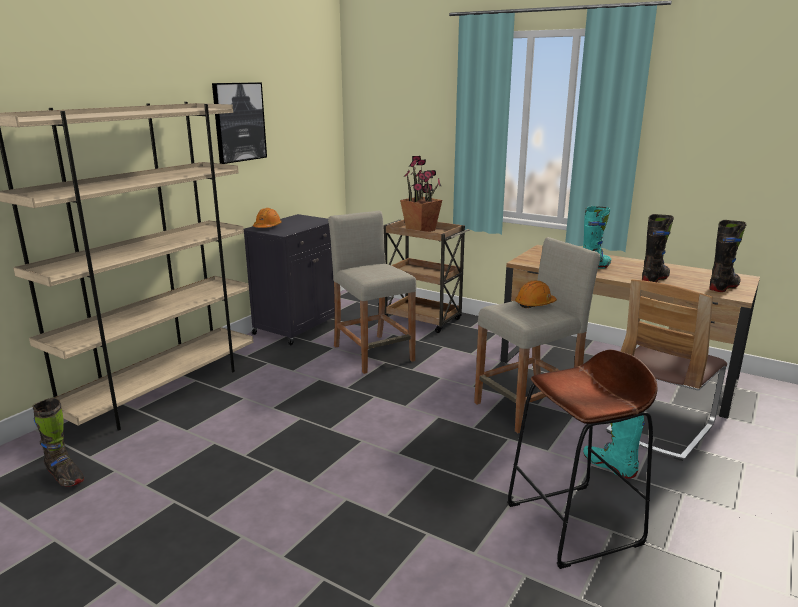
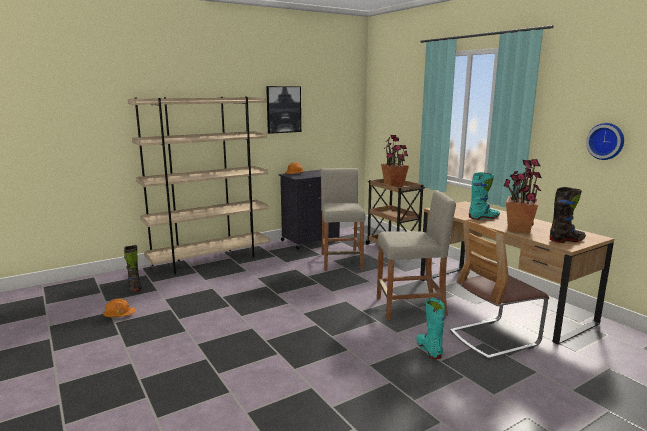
camera: 25 degrees right, 5 degrees down
(535, 304) = (415, 234): orange hard hat -> orange hard hat (119, 315)
(574, 524) = (369, 372): brown stool -> none
(655, 279) = (519, 229): black boot -> potted plant
(739, 155) = (606, 141): none -> wall clock

